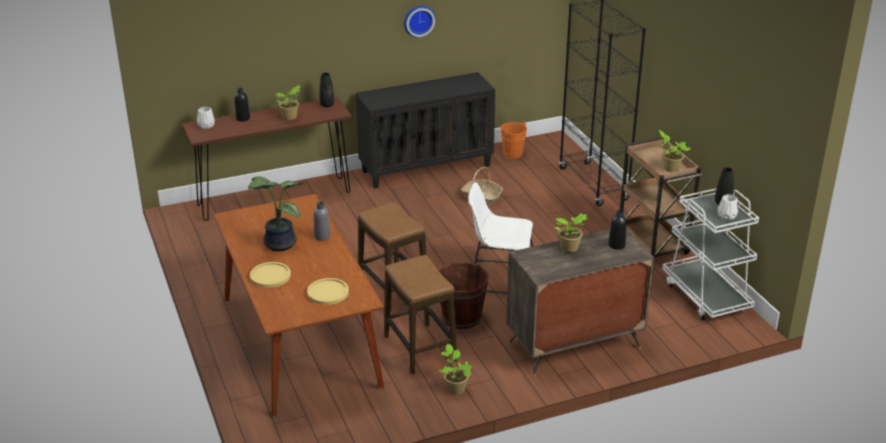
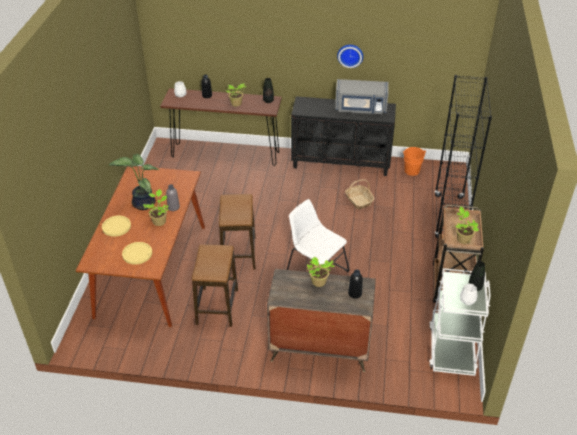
camera: 30 degrees right, 10 degrees up
(444, 85) = (360, 108): none -> grey microwave
(455, 388) = (213, 347): potted plant -> potted plant (159, 221)
(461, 317) = (263, 293): brown bucket -> none

